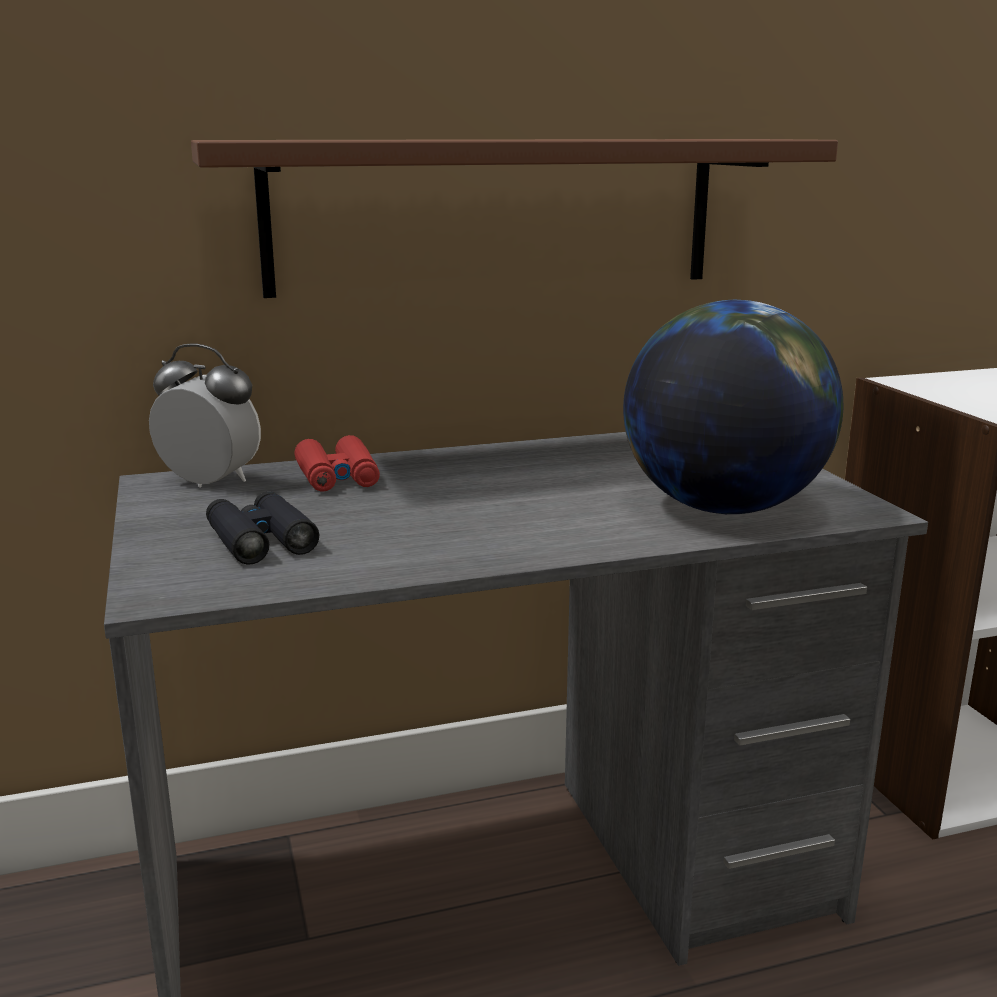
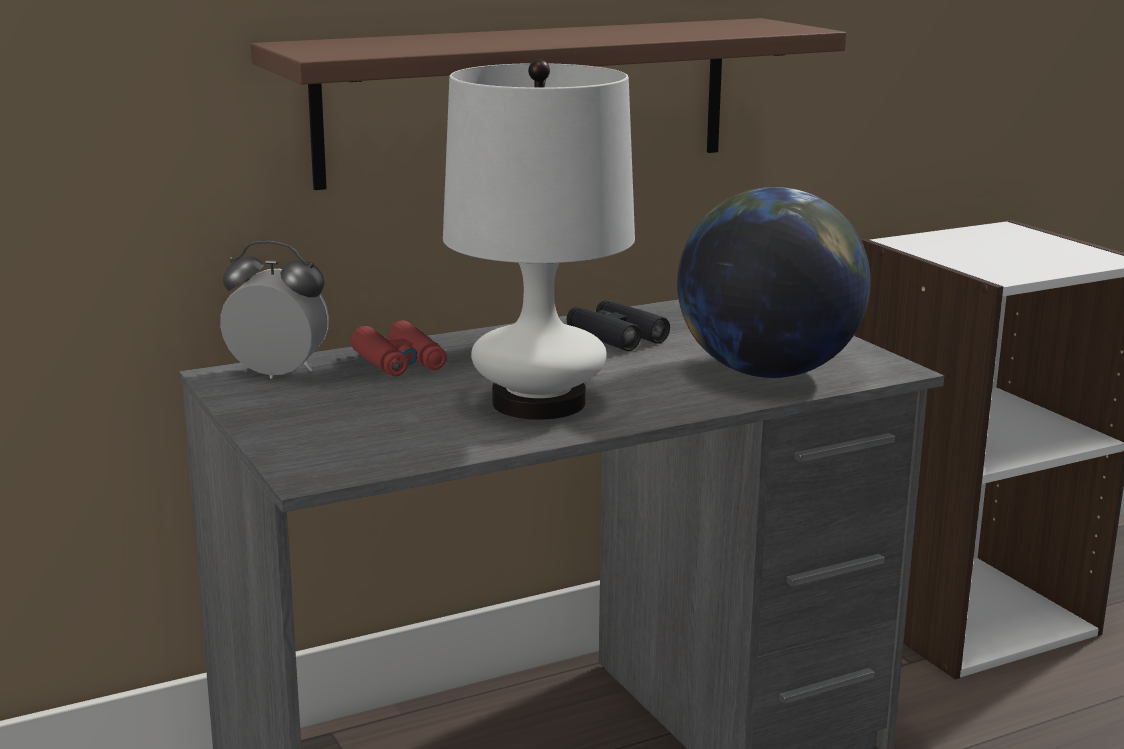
camera: 10 degrees left, 0 degrees up
(261, 541) = (368, 424): black binoculars -> black binoculars (616, 336)
(455, 528) = (538, 403): none -> white table lamp

